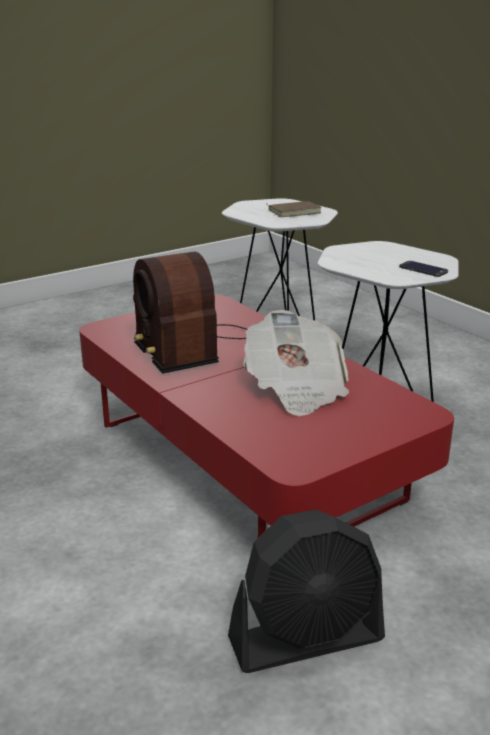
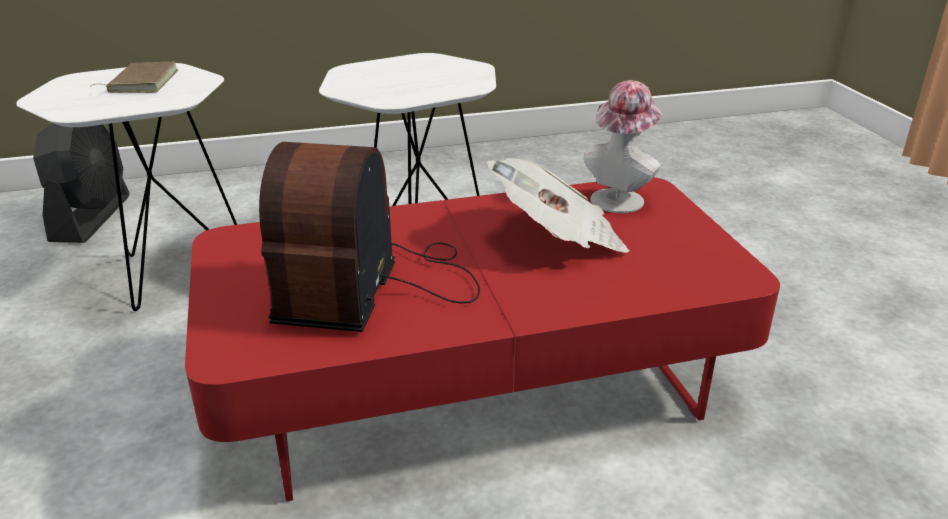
camera: 70 degrees left, 5 degrees up
(189, 345) = (374, 286): radio -> radio turned 105 degrees clockwise
(307, 639) = (814, 415): black fan -> black fan (92, 218)
(390, 404) = (620, 197): none -> hat
(423, 269) = (456, 70): phone -> none

